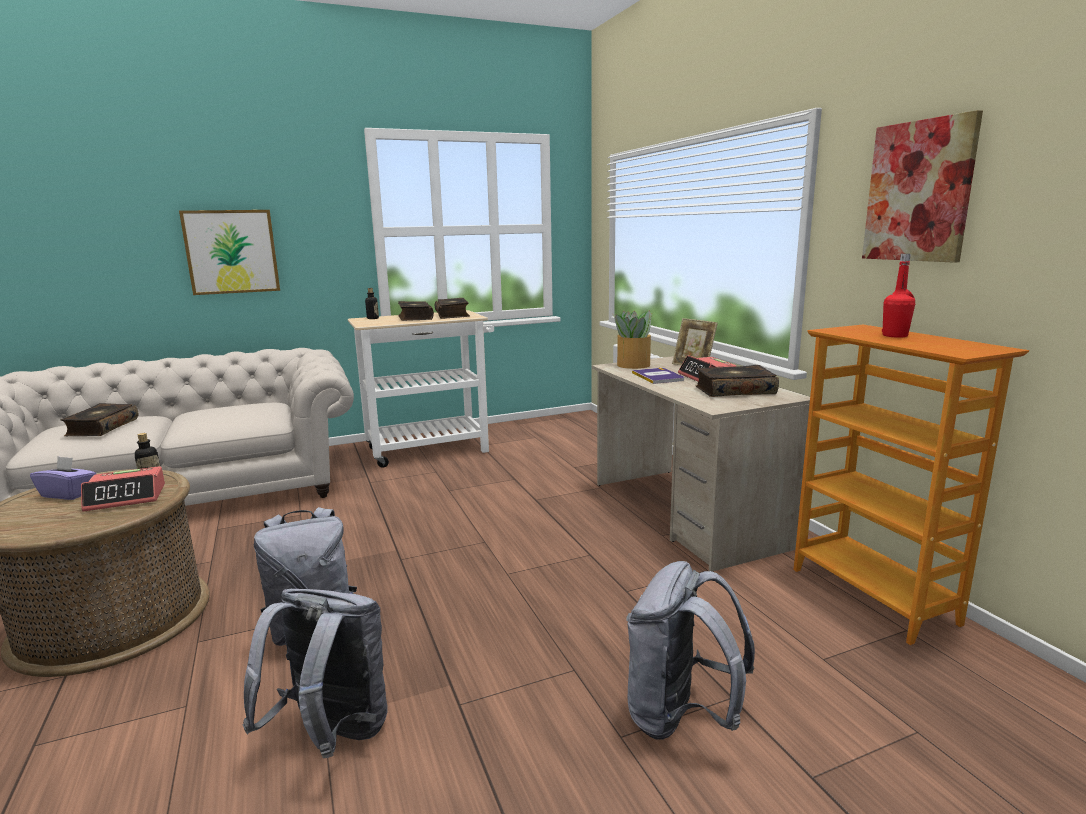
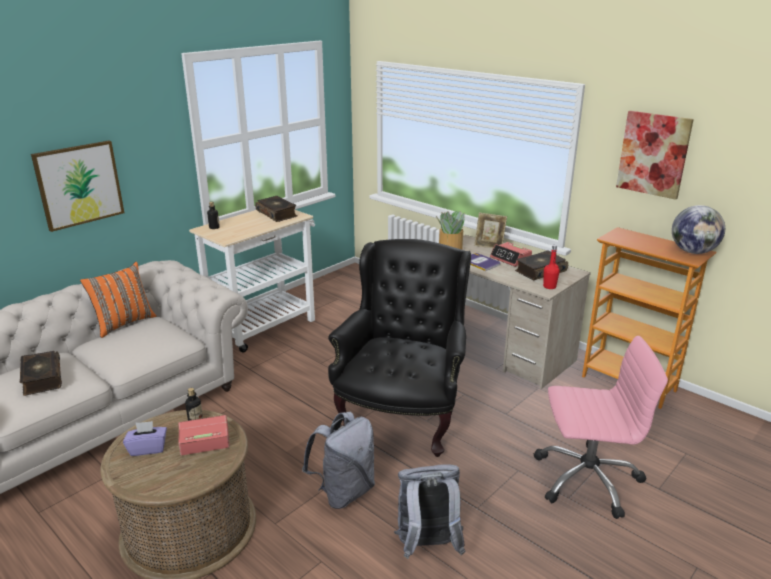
camera: 25 degrees left, 10 degrees up
(126, 497) = (204, 440): alarm clock -> alarm clock turned 150 degrees counterclockwise
(242, 402) = (123, 323): none -> orange pillow
(414, 318) = (251, 223): book -> none
(480, 563) = (402, 417): none -> black armchair
(680, 717) = (587, 479): grey backpack -> pink office chair
(895, 335) = (646, 242): red bottle -> red bottle (549, 286)
(975, 347) = (693, 252): none -> globe

